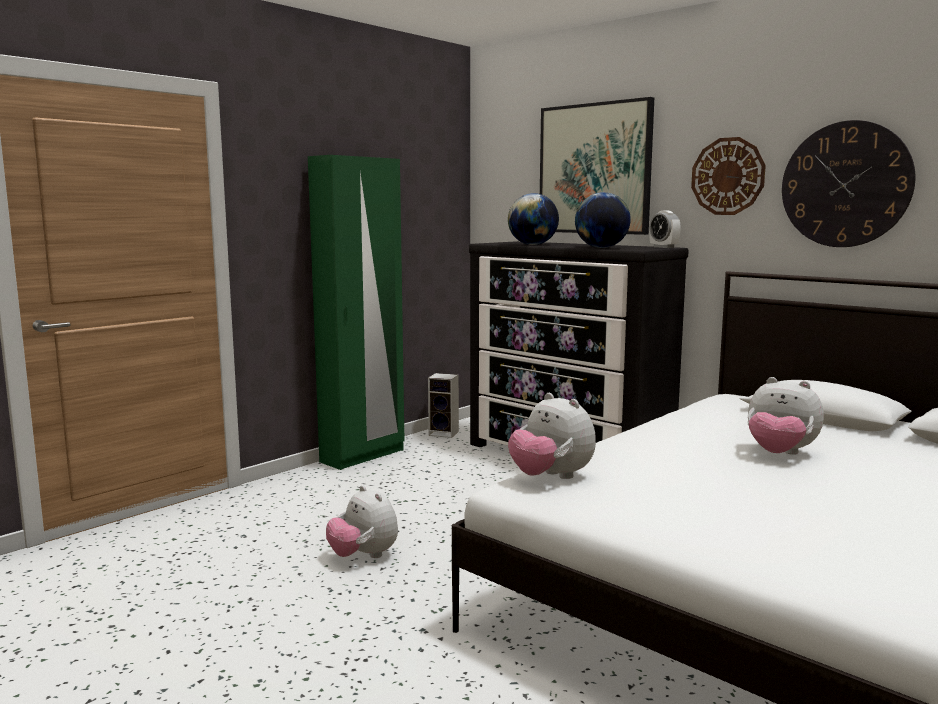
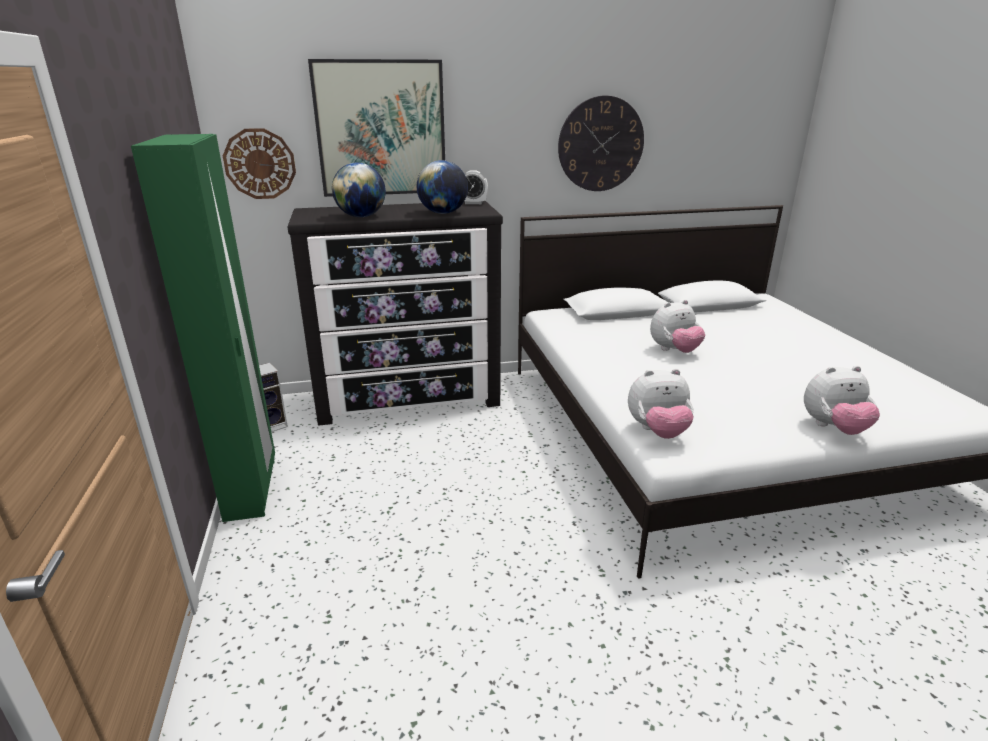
camera: 55 degrees left, 15 degrees up
(363, 556) = (475, 575): plush toy -> plush toy (833, 428)
(727, 176) = (514, 137): wall clock -> wall clock (260, 164)

